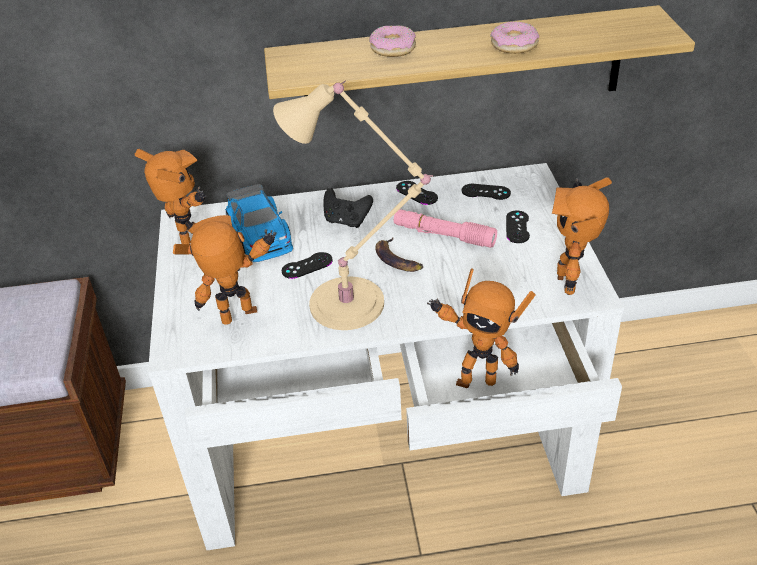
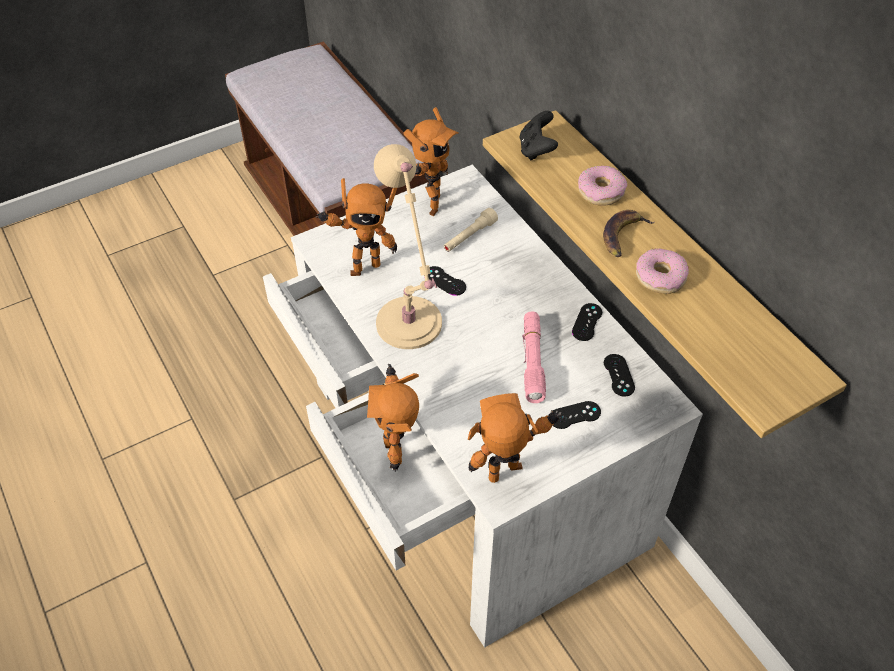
camera: 65 degrees right, 10 degrees up
(242, 320) = (363, 266): toy robot -> toy robot turned 120 degrees clockwise
(260, 235) = (469, 237): toy car -> beige flashlight
(347, 221) = (518, 286): black game controller -> black game controller (536, 150)
(397, 259) = (481, 338): banana -> banana (623, 236)

